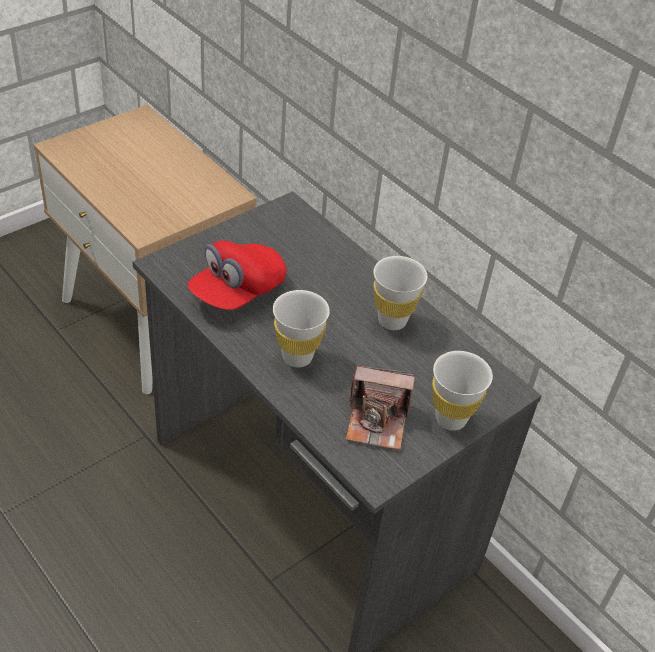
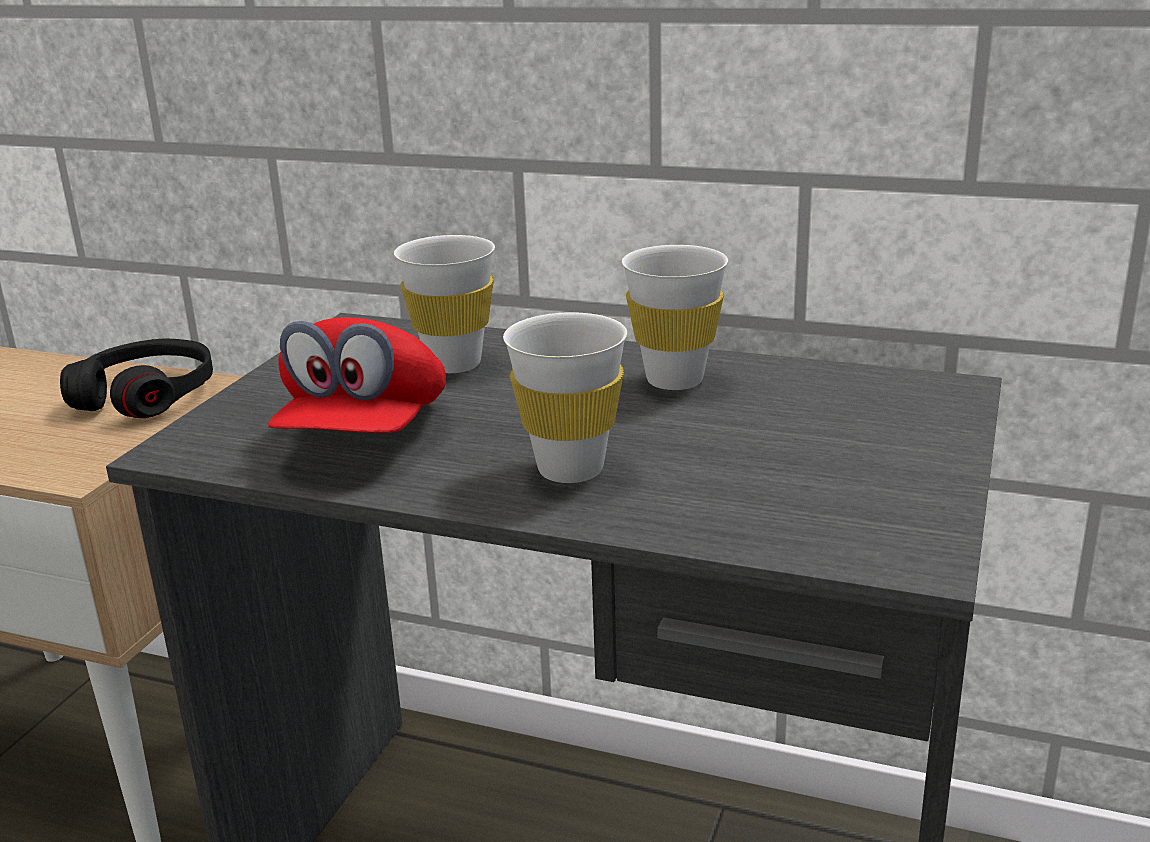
camera: 25 degrees left, 20 degrees down
(200, 188) = (147, 395): none -> black headphones
(377, 422) = (814, 492): camera -> none
(450, 419) = (920, 445): white cup -> white cup (454, 364)

